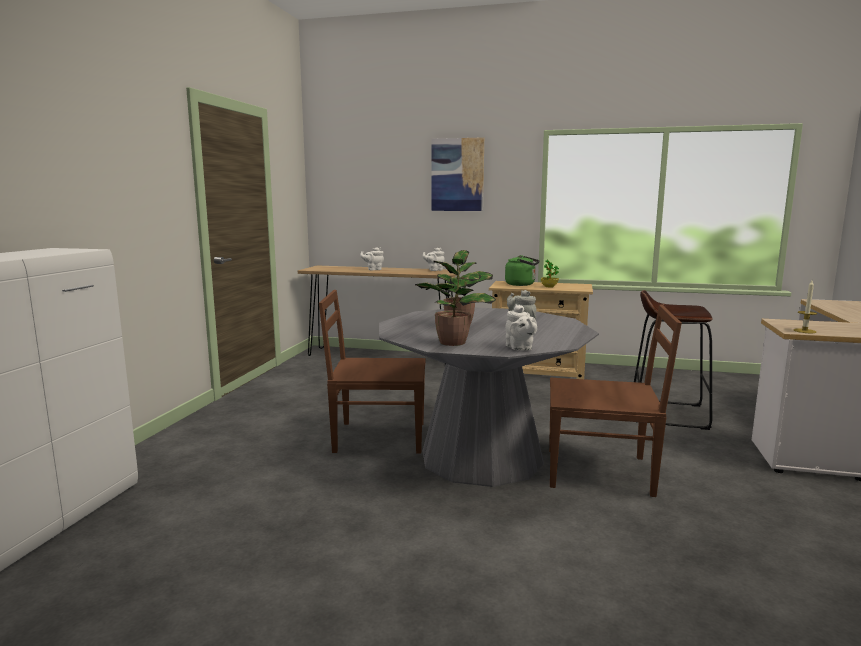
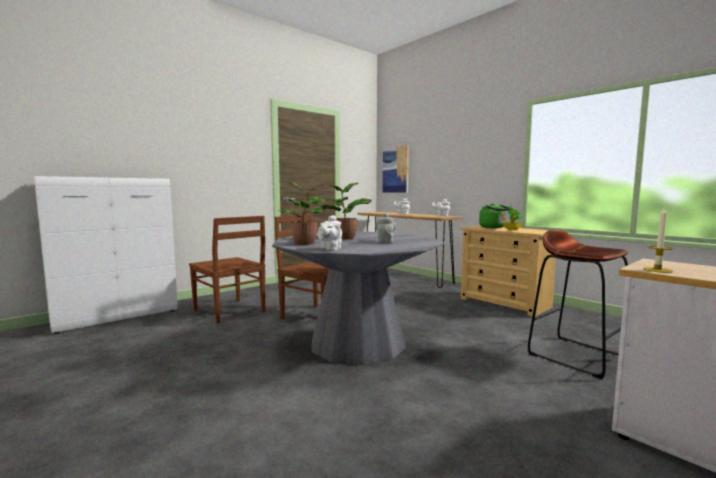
camera: 35 degrees right, 5 degrees down
(457, 175) = (463, 144): picture -> picture (395, 169)
(602, 472) = (426, 378): brown chair -> brown chair (229, 311)

